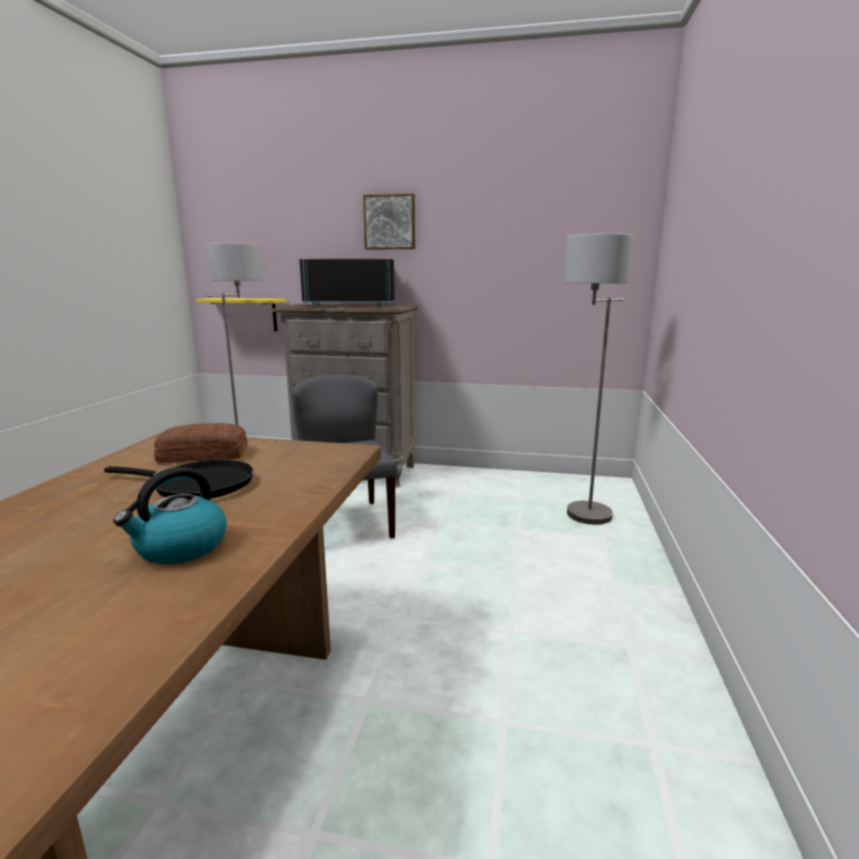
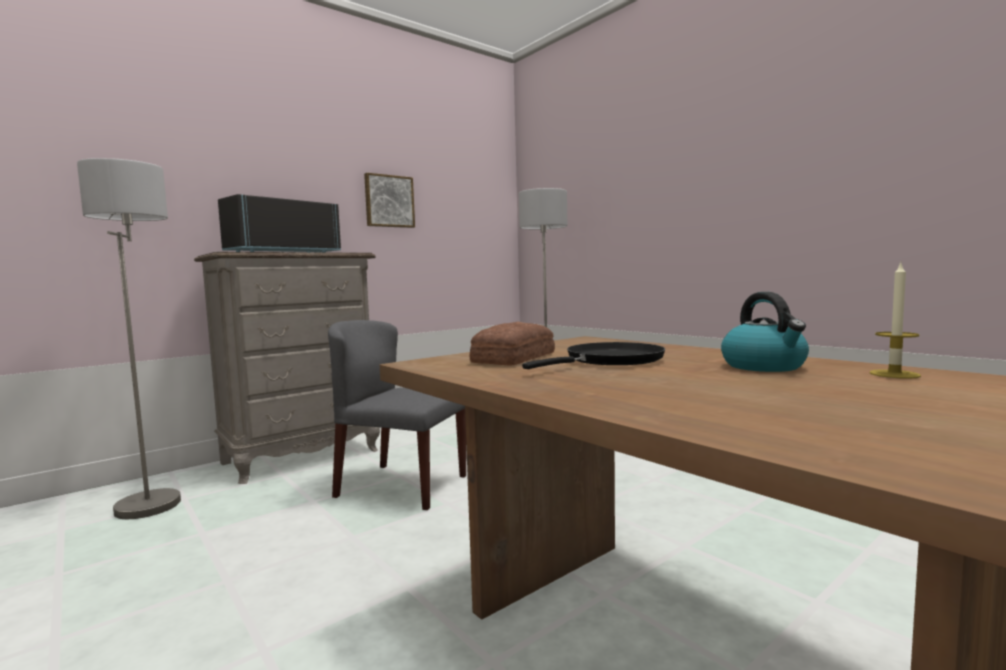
camera: 50 degrees left, 10 degrees down
(136, 619) = (894, 374): none -> candle
(249, 314) = (93, 274): yellow shelf -> none
(390, 222) = (305, 169): picture -> picture (389, 201)

